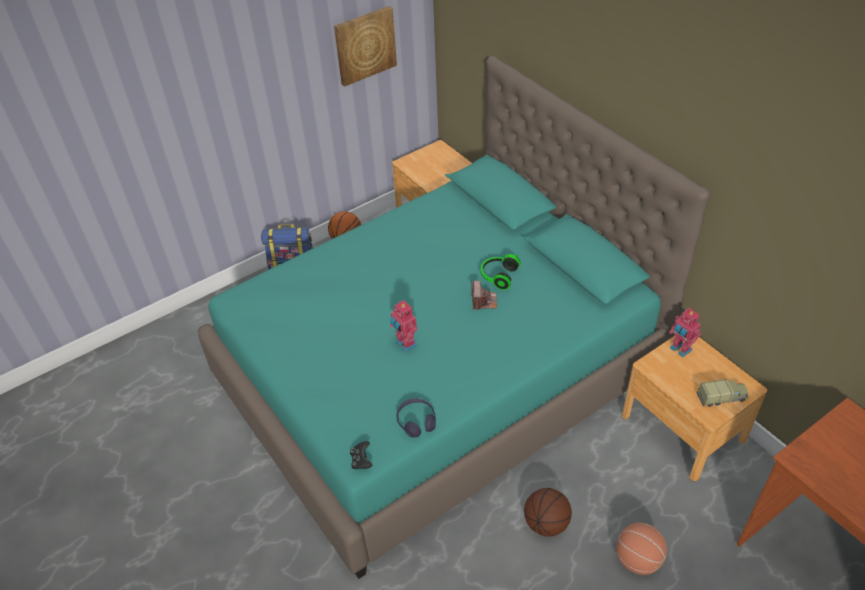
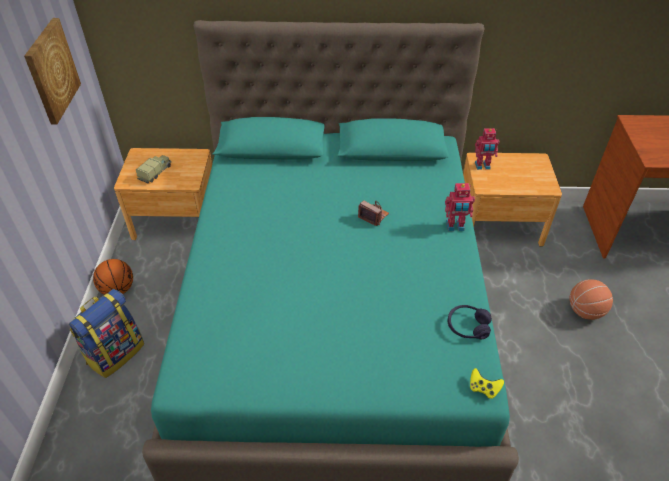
camera: 55 degrees left, 0 degrees up
(361, 460) = (483, 388): black game controller -> yellow game controller
(405, 344) = (374, 287): toy robot -> toy robot (455, 227)
(498, 276) = (355, 194): headphones -> none
(546, 523) = (523, 340): basketball -> none
(721, 398) = (538, 174): toy truck -> toy truck (156, 172)

